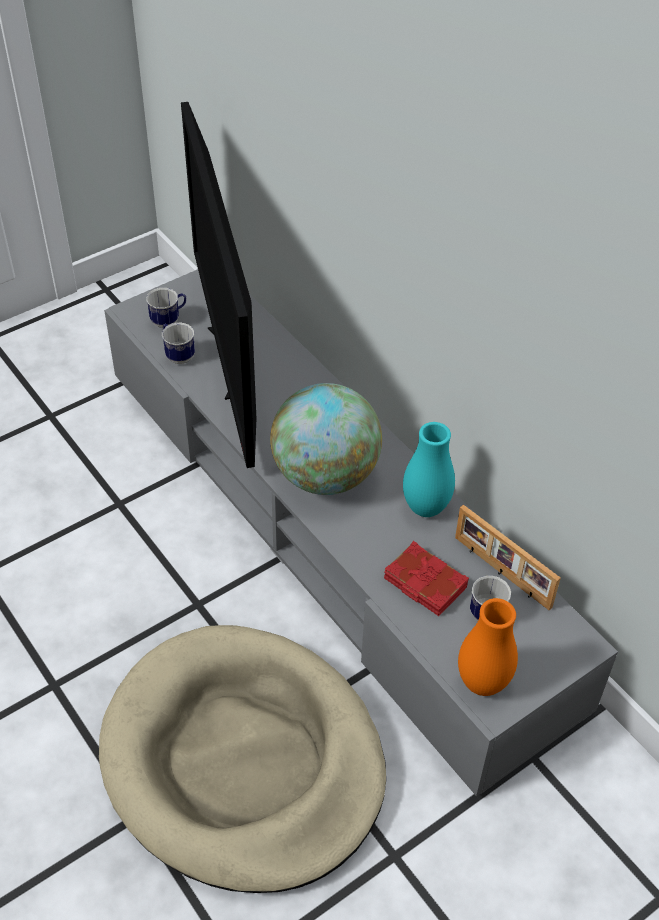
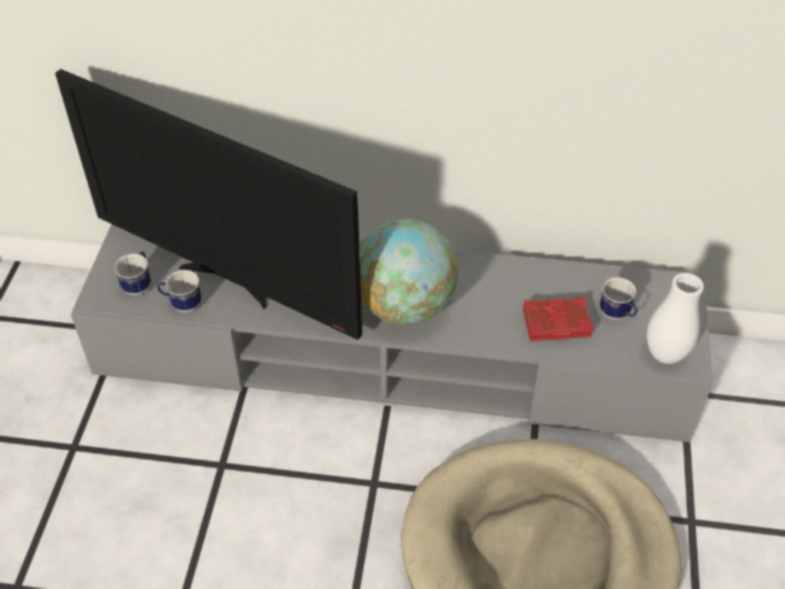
camera: 45 degrees left, 0 degrees up
(425, 507) = (494, 276): turquoise vase -> none
(482, 683) = (665, 354): orange vase -> white vase
(501, 573) = (588, 280): picture frame -> none

